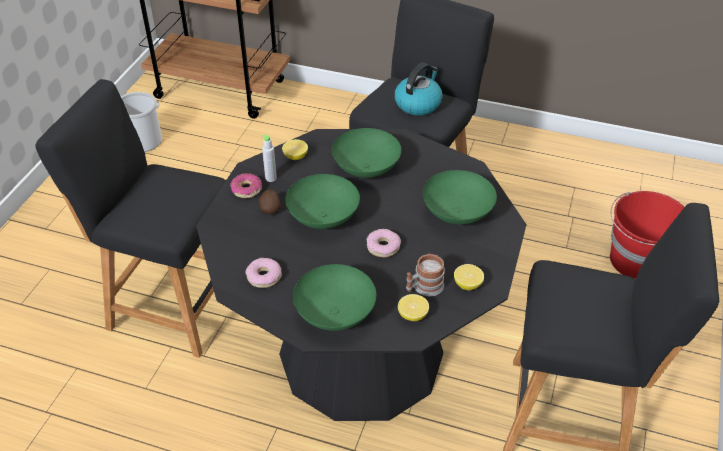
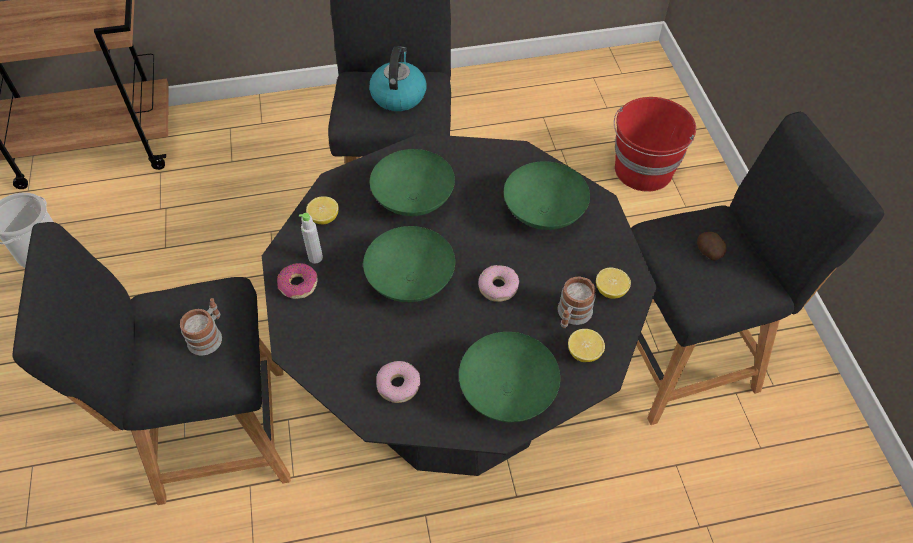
camera: 30 degrees left, 10 degrees up
(174, 202) = (208, 336): none -> mug
(270, 208) = (343, 296): potato -> potato (708, 252)

